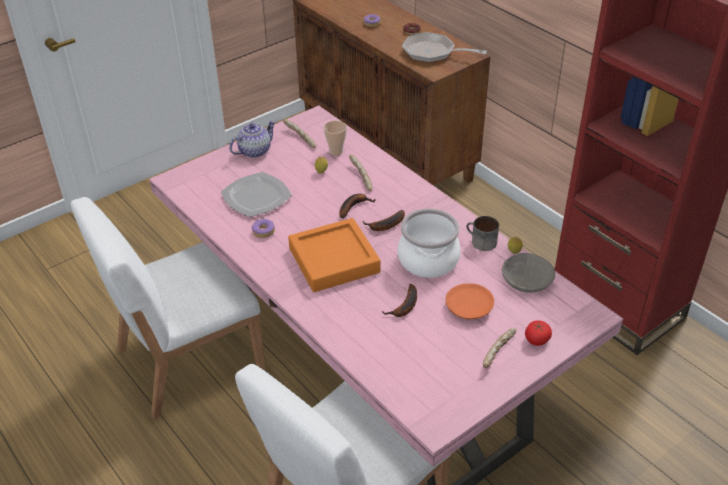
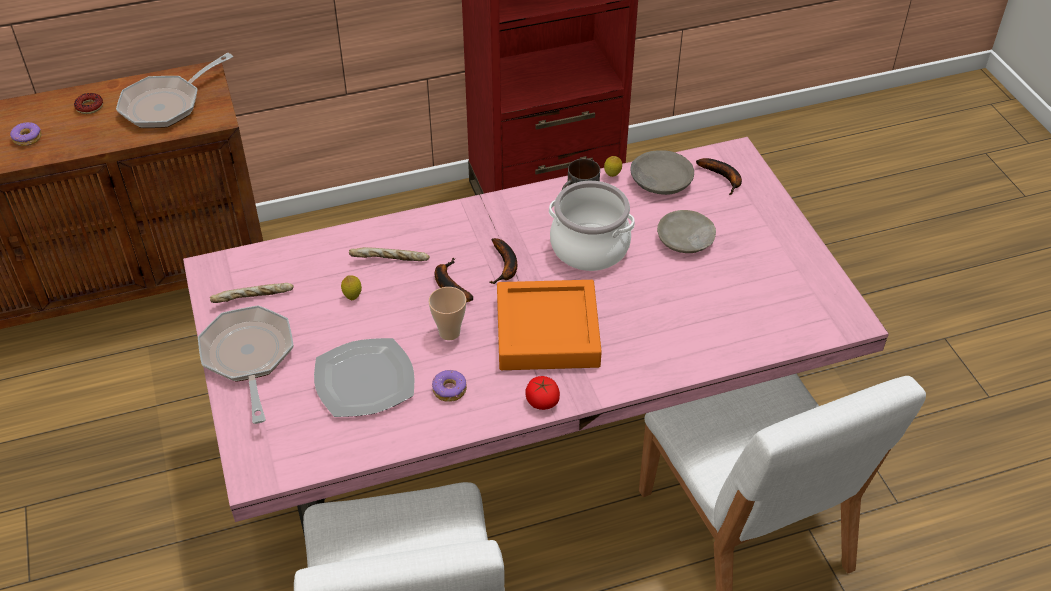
camera: 70 degrees left, 5 degrees up
(254, 151) = (249, 358): teapot -> frying pan
(336, 151) = (314, 270): cup -> cup (449, 332)
(405, 307) = (662, 291): banana -> banana (723, 178)
(468, 307) = (685, 240): orange plate -> beige plate
(499, 352) = (762, 238): bread -> none
(536, 339) = (755, 205): tomato -> tomato (542, 401)

